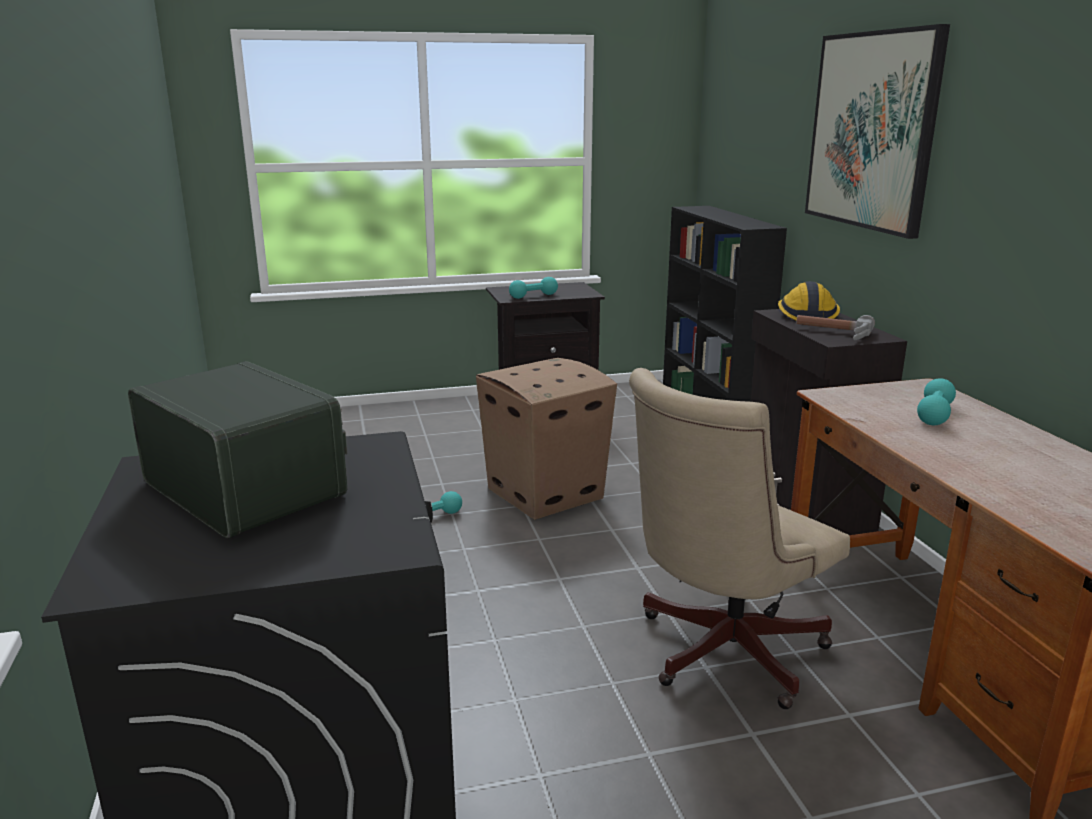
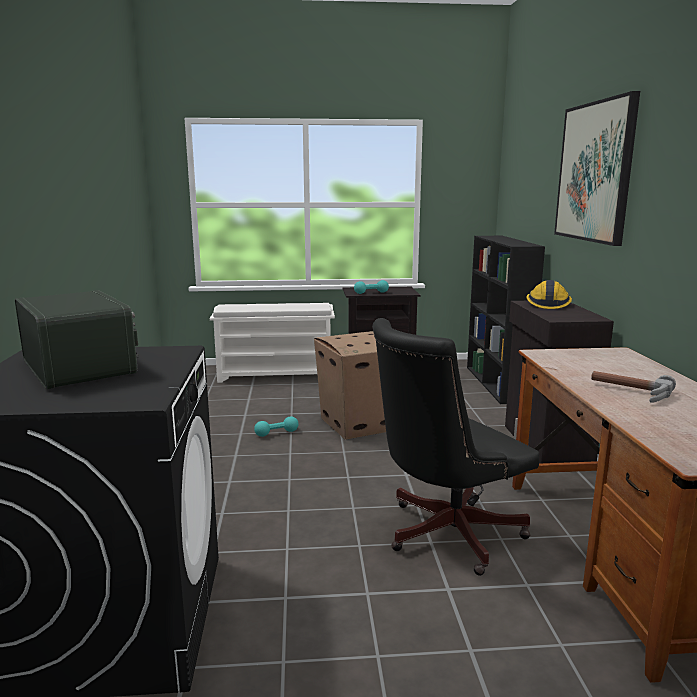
camera: 10 degrees right, 5 degrees down
(395, 421) = (276, 375): none -> white shoe rack
(720, 653) = (444, 534): beige office chair -> black office chair
(832, 333) = (558, 315): hammer -> hammer (628, 392)
(934, 415) = (614, 368): turquoise dumbbell -> none

